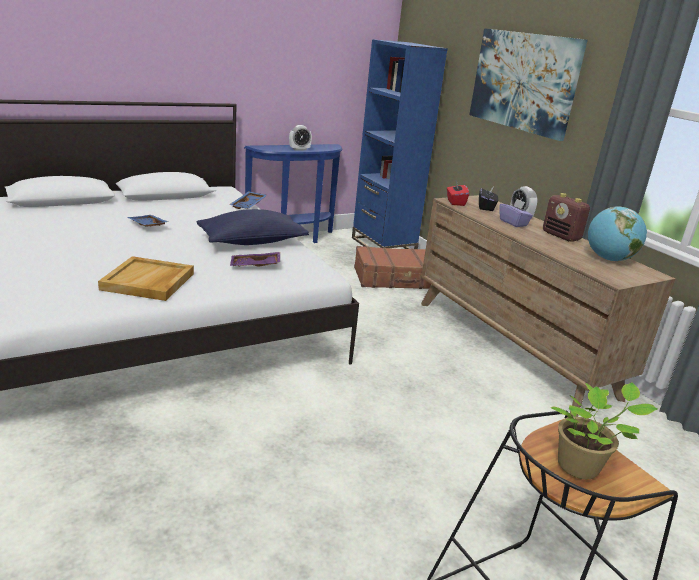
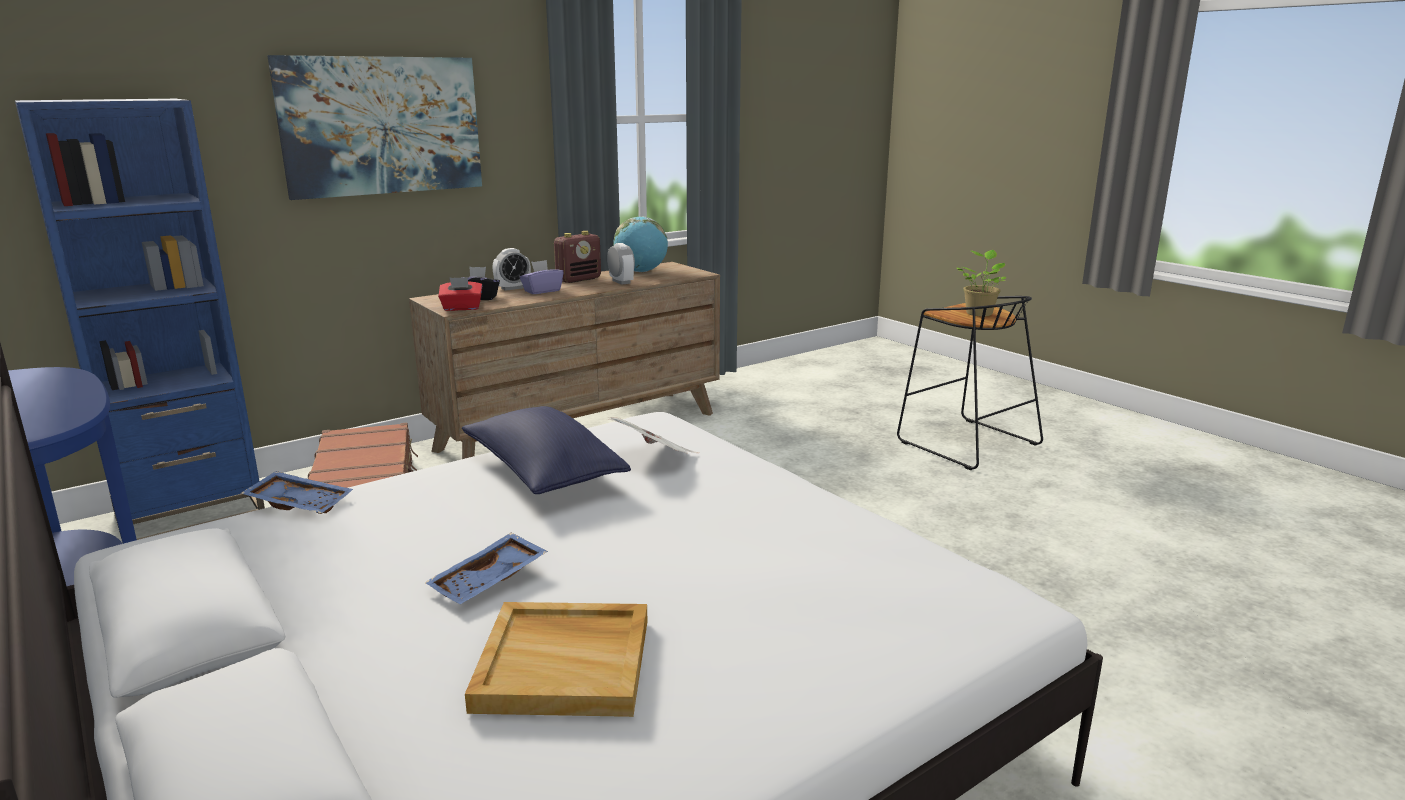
camera: 95 degrees left, 5 degrees down
(148, 282) = (779, 516): beige tray -> beige tray (566, 663)
(255, 266) = (654, 458): purple tray -> newspaper
(299, 149) = (79, 395): alarm clock -> alarm clock (621, 282)

